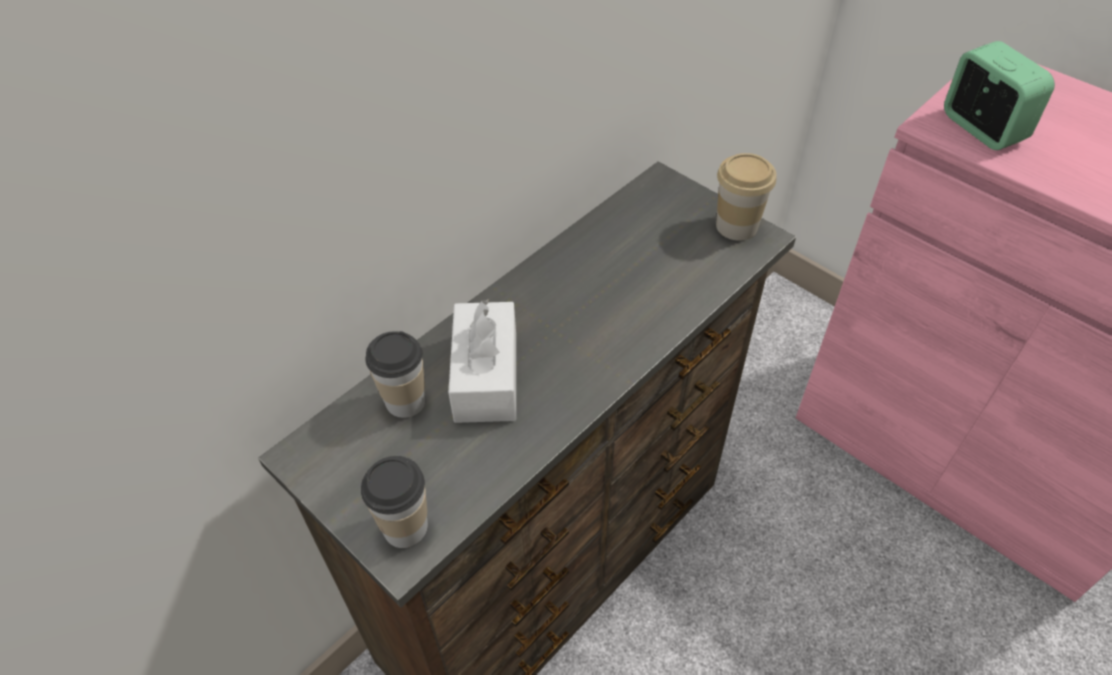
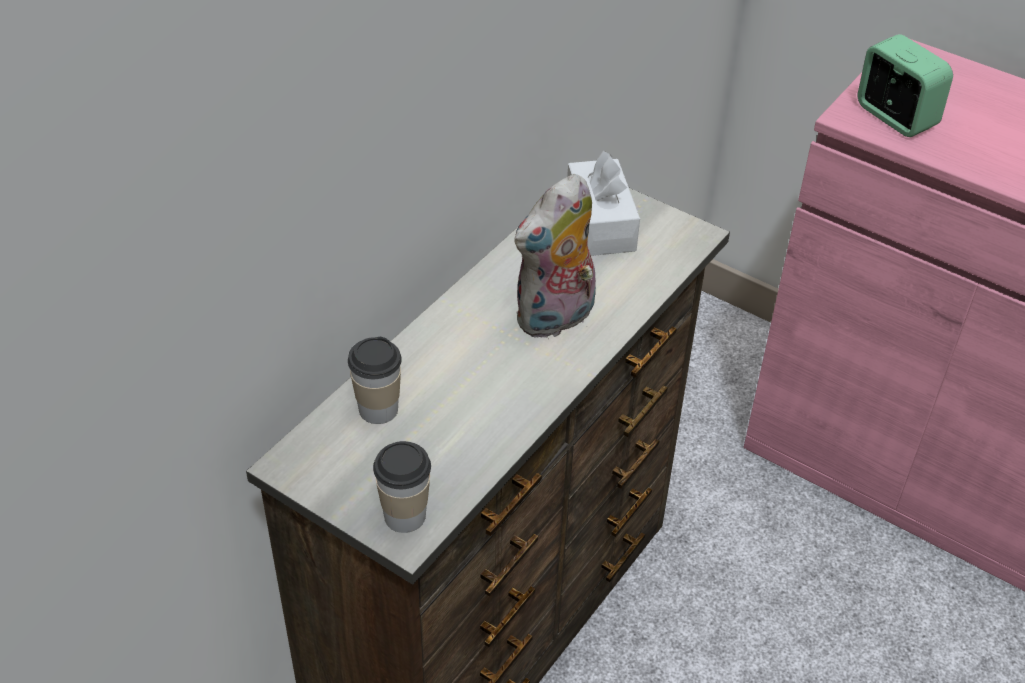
camera: 10 degrees left, 5 degrees down
(486, 376) = (452, 381): white tissue box -> white tissue box (600, 223)
(604, 317) = (556, 319): none -> plush toy
(736, 226) = (671, 225): cup -> none

